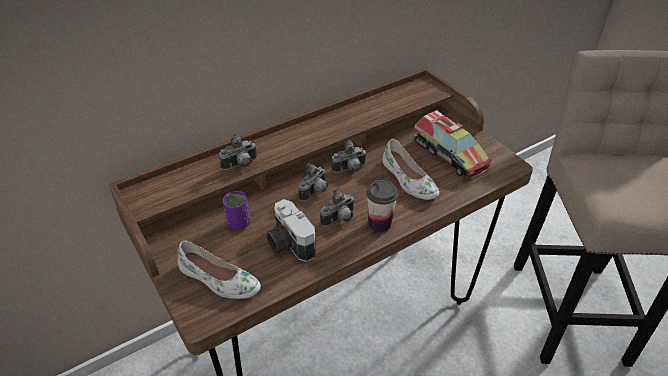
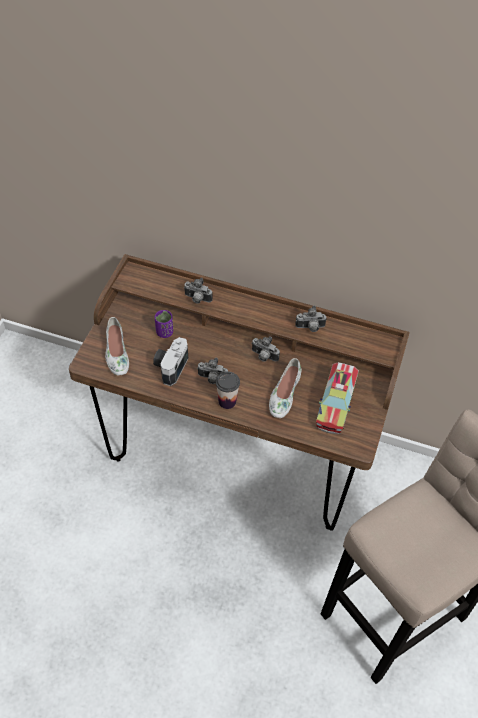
camera: 50 degrees right, 10 degrees up
(315, 192) = (224, 352): camera -> camera (310, 328)

